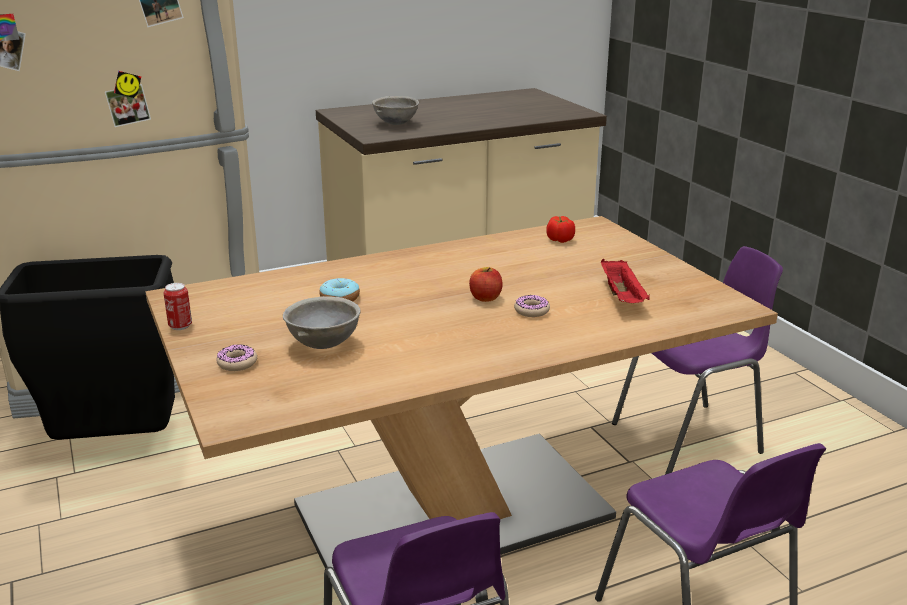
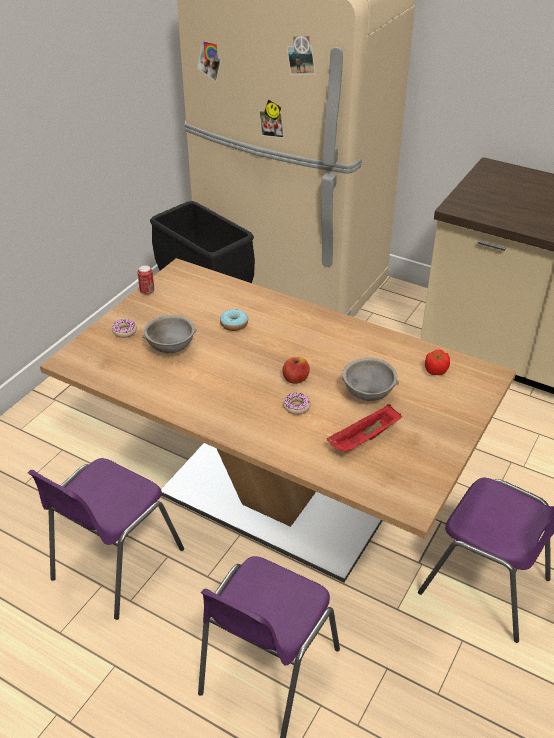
camera: 55 degrees right, 15 degrees up
(396, 124) = (500, 201): grey bowl -> grey bowl (368, 395)

